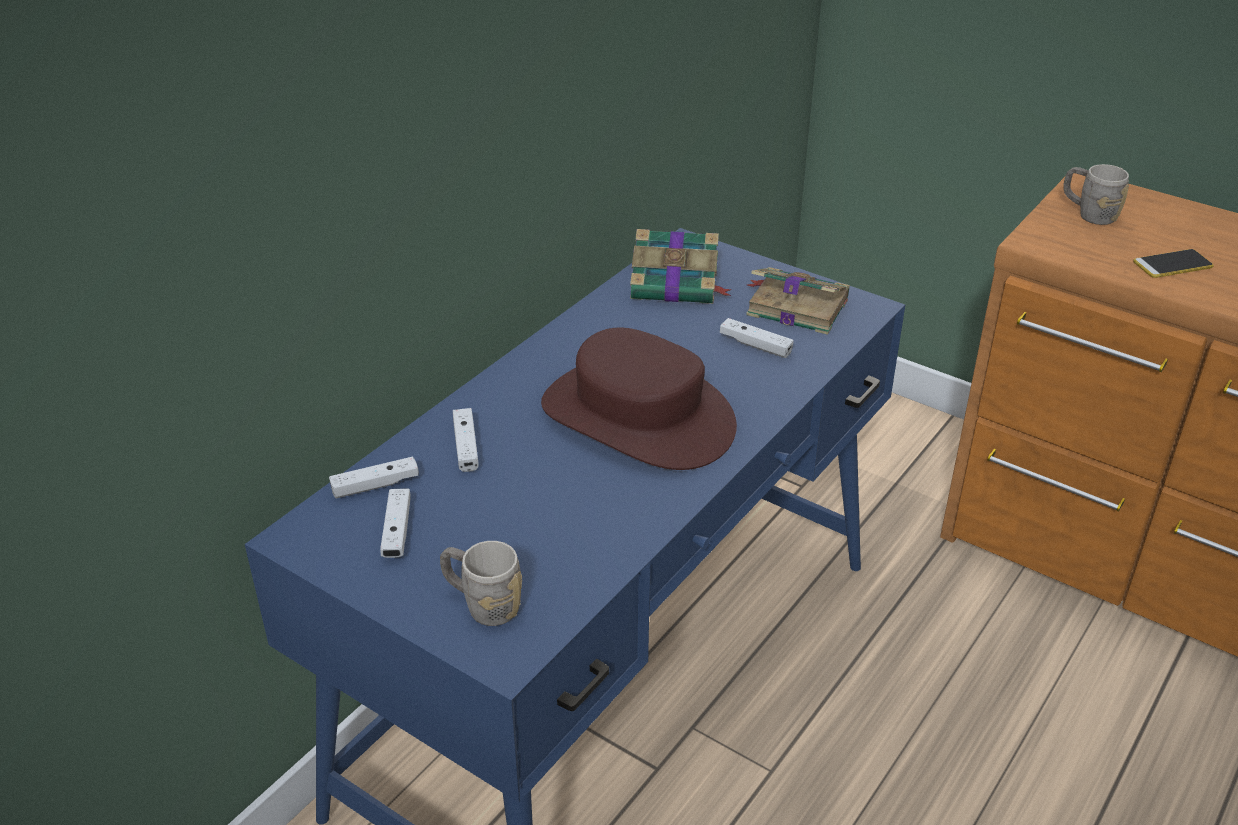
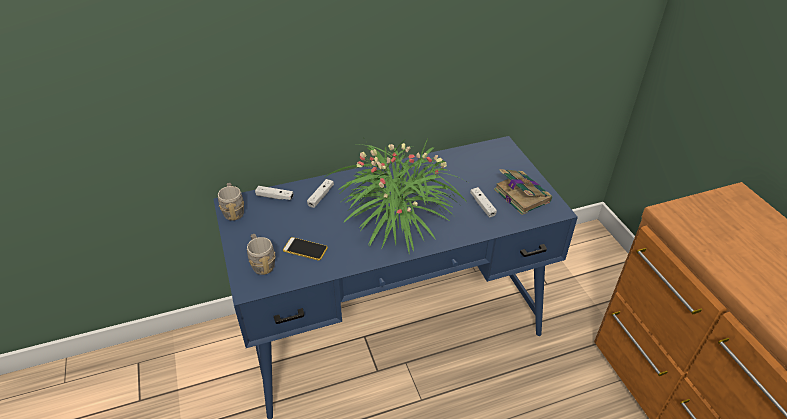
camera: 35 degrees right, 5 degrees up
(397, 531) = (263, 219): white game controller -> none
(638, 416) = (398, 215): brown hat -> potted plant
(677, 285) = (477, 162): book -> none
(1089, 214) = (720, 211): grey mug -> grey mug (233, 210)
(1172, 264) = (739, 259): phone -> phone (305, 249)

